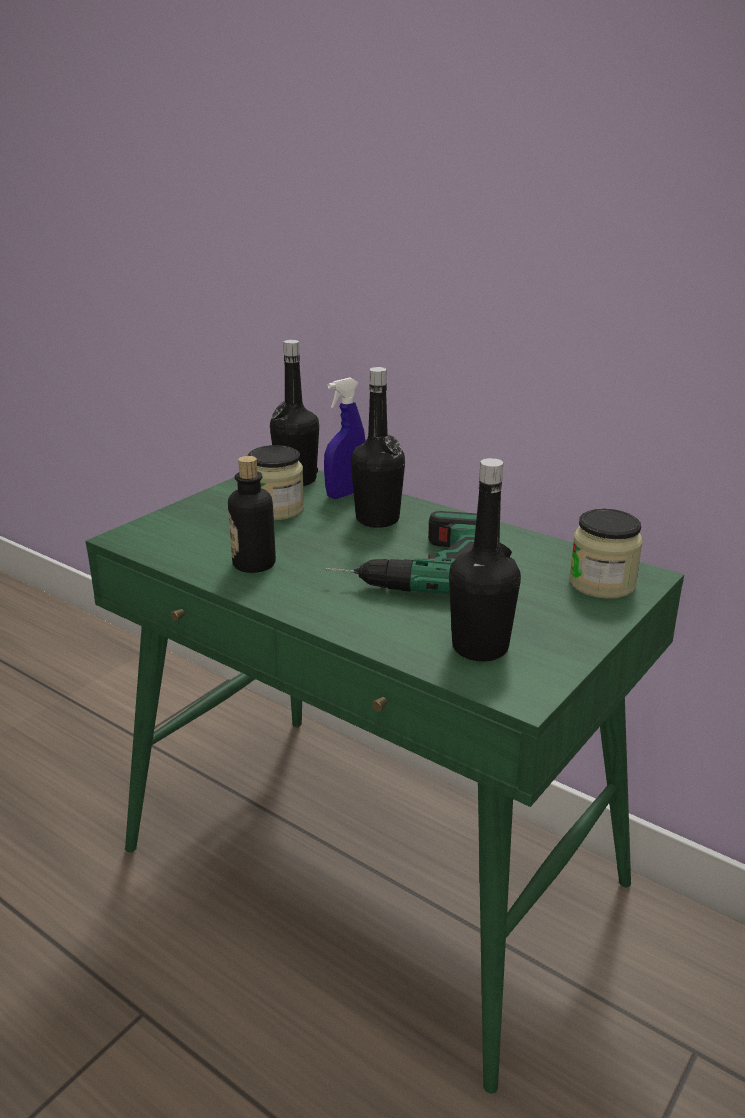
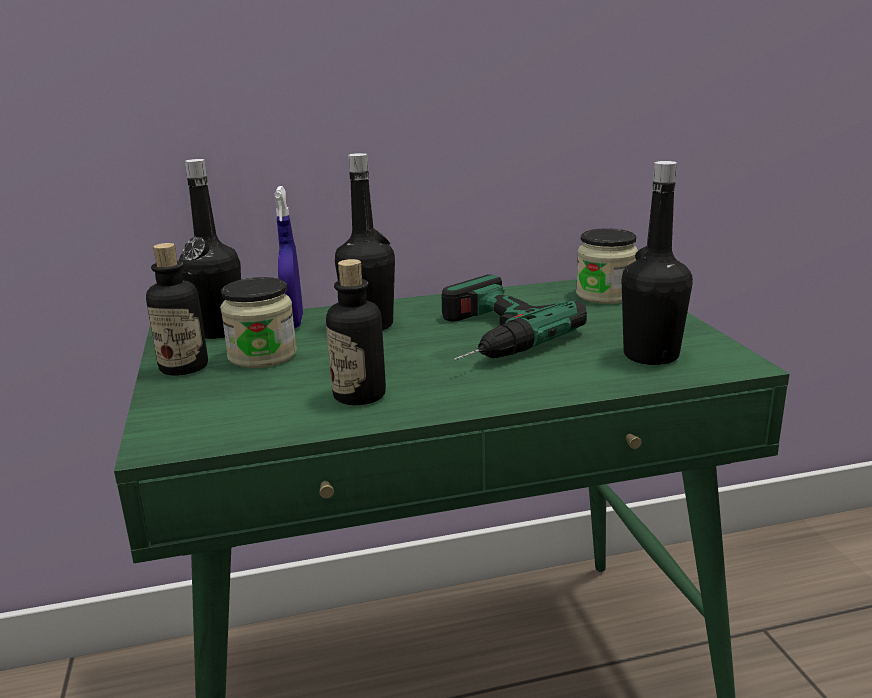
camera: 50 degrees left, 5 degrees down
(228, 496) = (184, 367): none -> bottle

